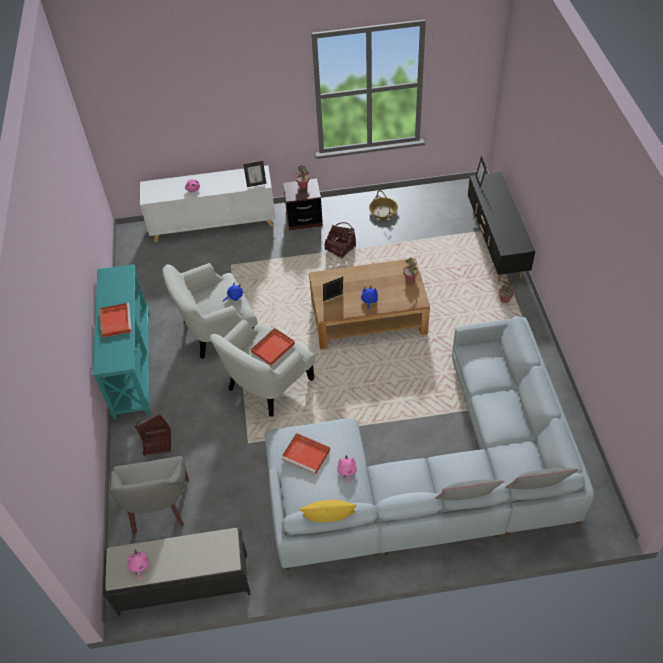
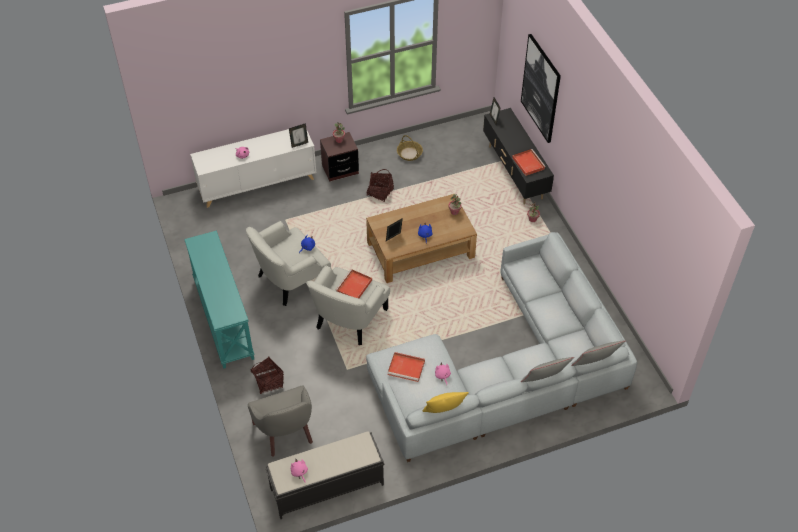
camera: 15 degrees left, 0 degrees up
(115, 320) = (217, 281): red tray -> red tray (528, 163)
(531, 146) = (541, 88): none -> picture

